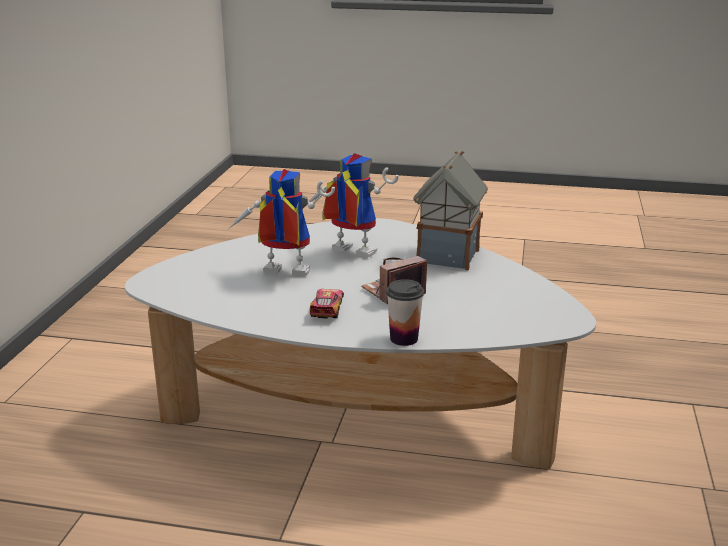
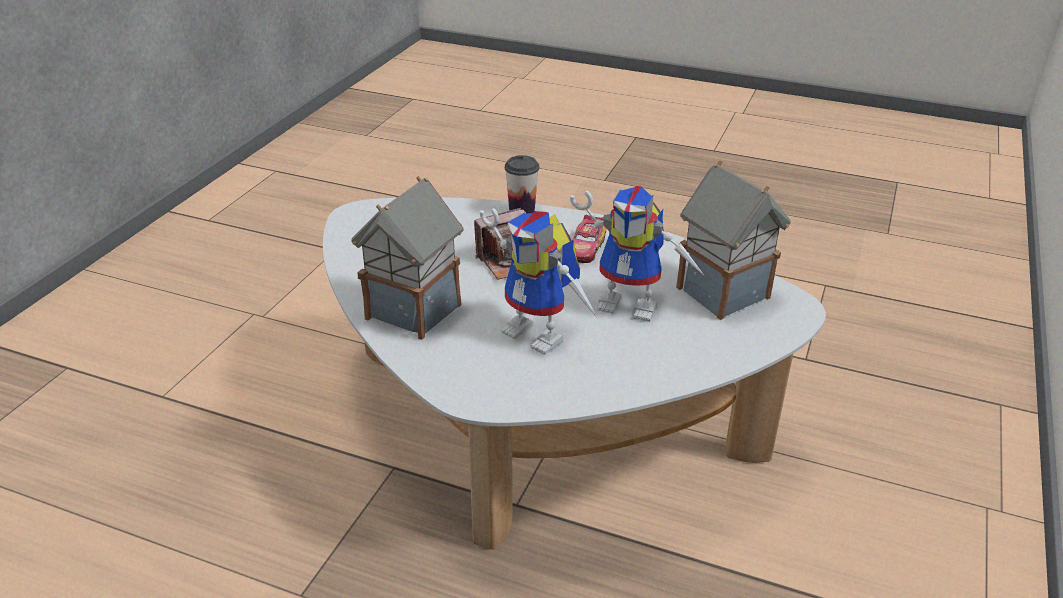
camera: 170 degrees left, 10 degrees up
(204, 286) = (725, 294): none -> toy house

